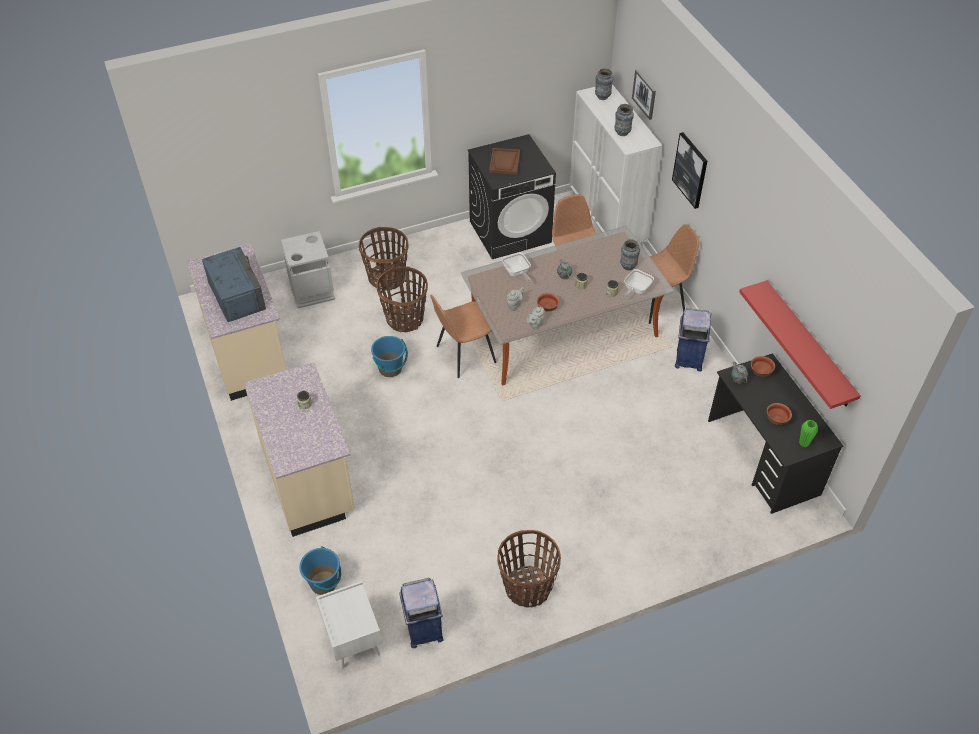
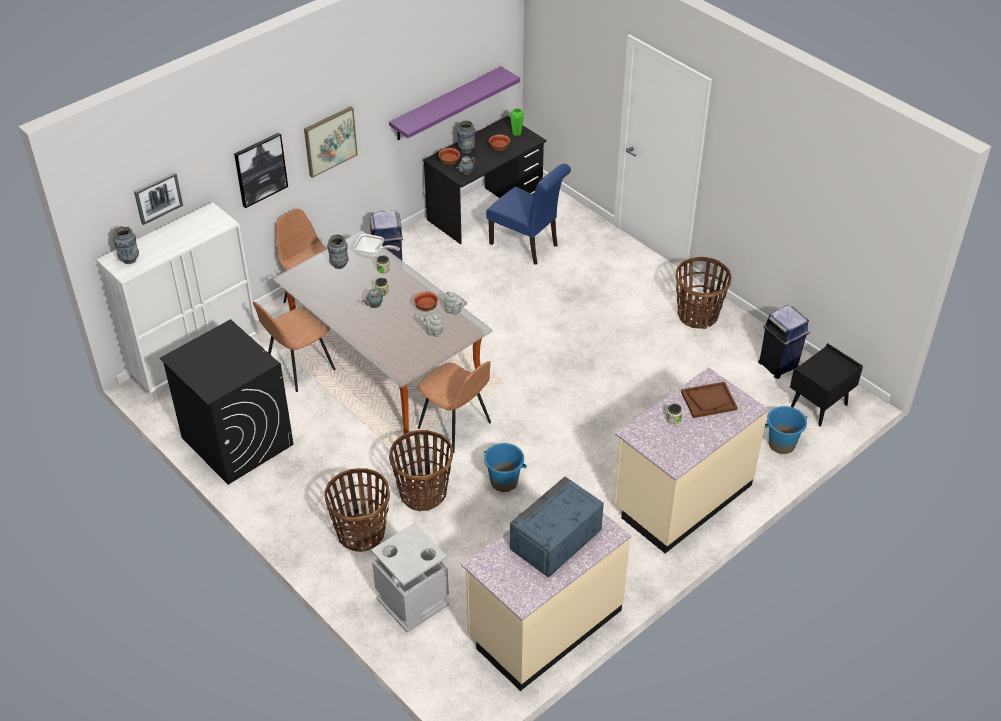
camera: 110 degrees left, 5 degrees down
(352, 641) = (819, 406): white nightstand -> black nightstand
(504, 162) = (225, 364): brown tray -> brown tray (708, 401)
(517, 273) = (384, 341): frying pan -> none
(622, 133) = (199, 232): vase -> vase (466, 150)
(689, 475) = (527, 246): none -> blue chair
(730, 224) = (330, 141): none -> picture
(808, 344) = (446, 104): red shelf -> purple shelf

